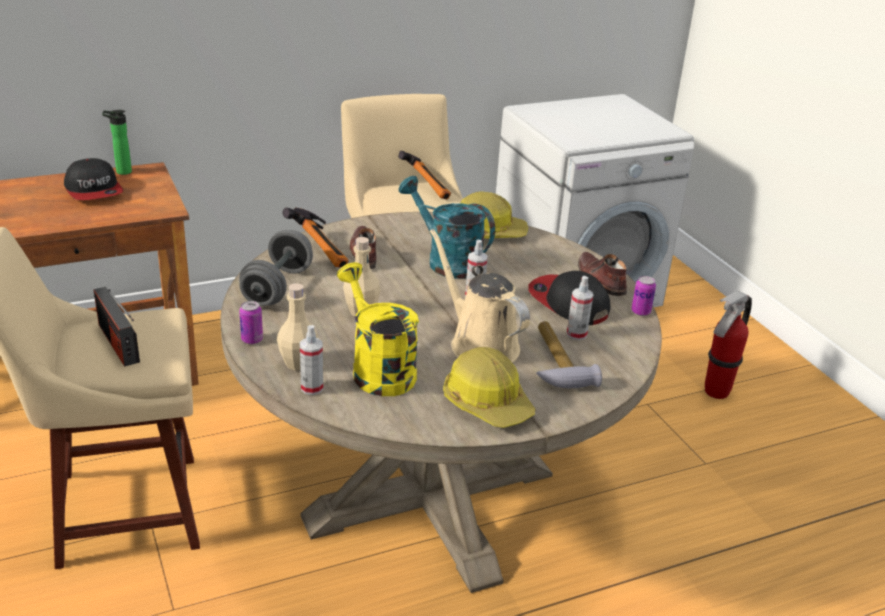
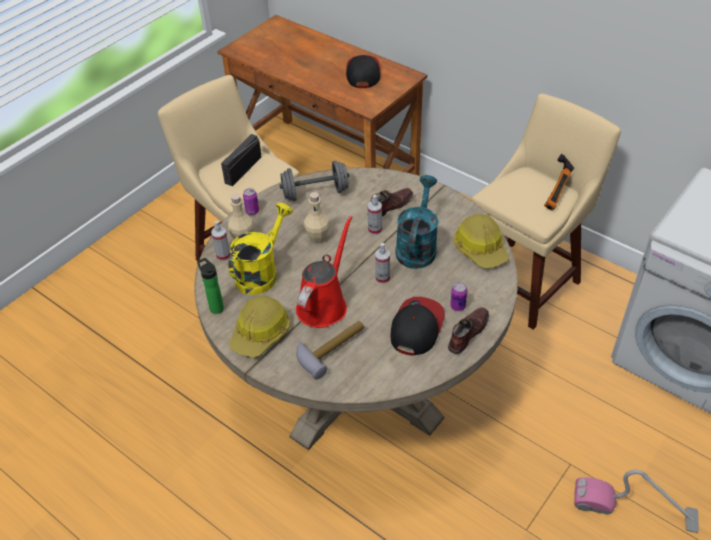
camera: 65 degrees right, 15 degrees up
(94, 190) = (363, 73): cap -> cap turned 150 degrees clockwise
(121, 172) = (395, 68): bottle -> bottle (215, 307)
(323, 250) = (377, 188): hammer -> none
(479, 344) = (324, 304): beige watering can -> red watering can
(576, 334) = (376, 346): spray bottle -> spray bottle (375, 230)
(640, 312) = (440, 371): can -> can (457, 306)
(716, 392) = (634, 509): fire extinguisher -> vacuum cleaner

